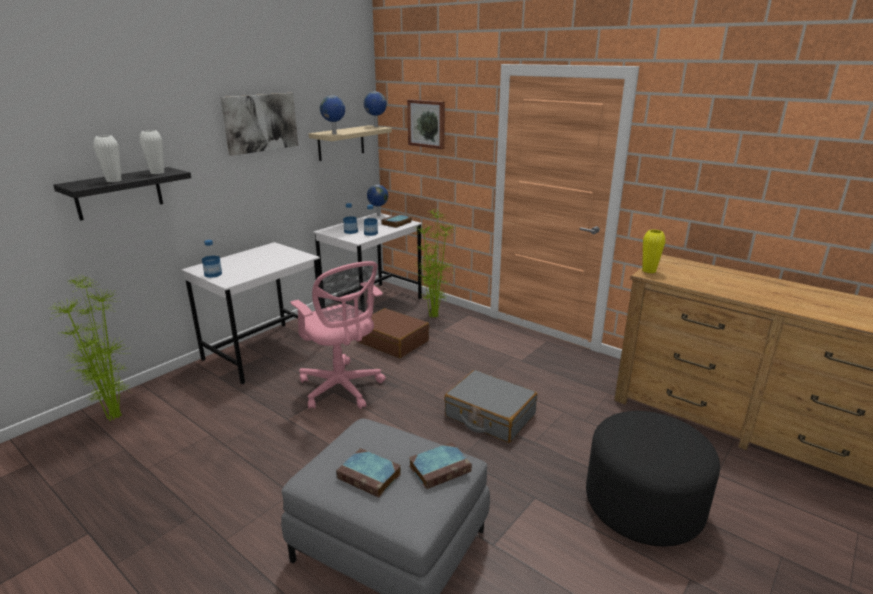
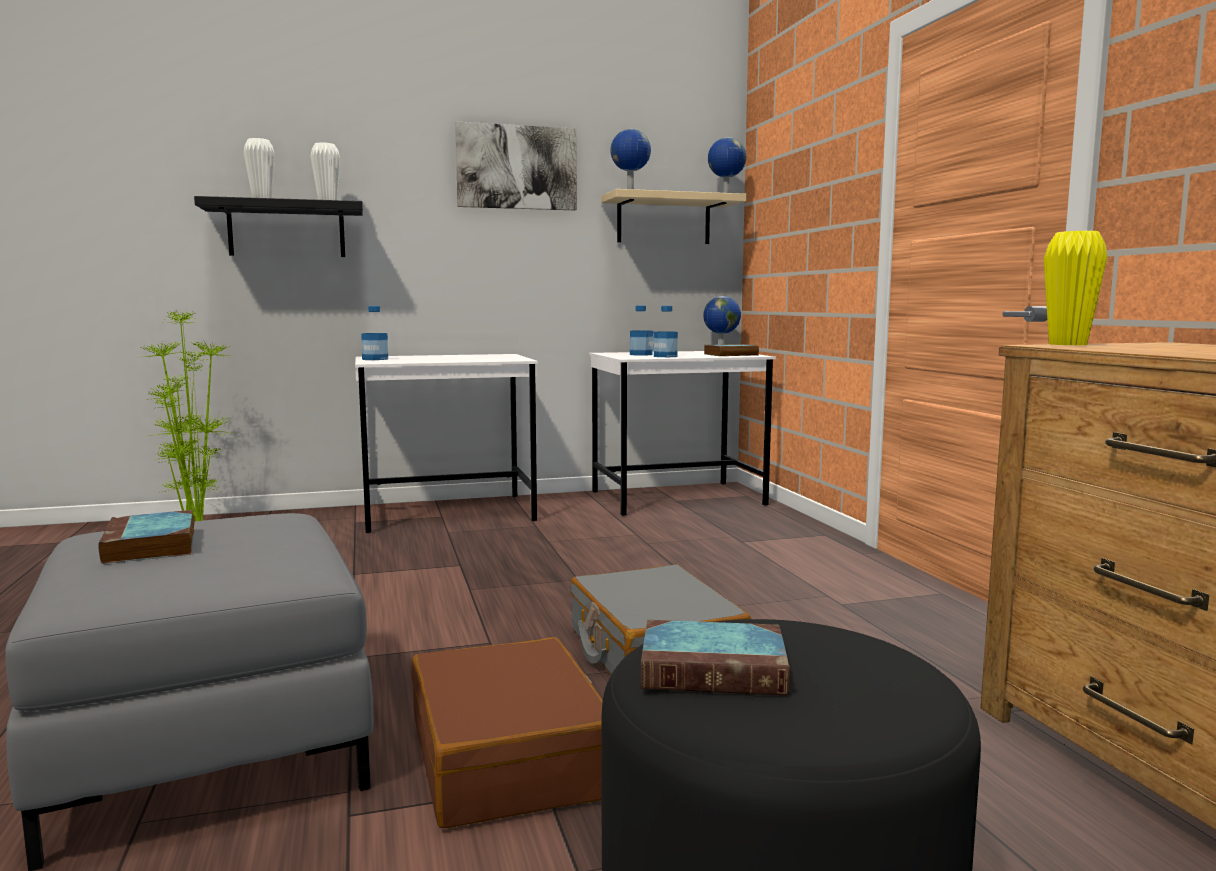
camera: 35 degrees right, 15 degrees down
(342, 389) = (476, 565): pink office chair -> none
(393, 341) = (639, 537): brown suitcase -> brown suitcase (509, 757)
(427, 123) = (796, 176): picture -> none
(434, 317) = (757, 527): potted plant -> none
(440, 468) = (253, 564): book -> book (716, 669)

